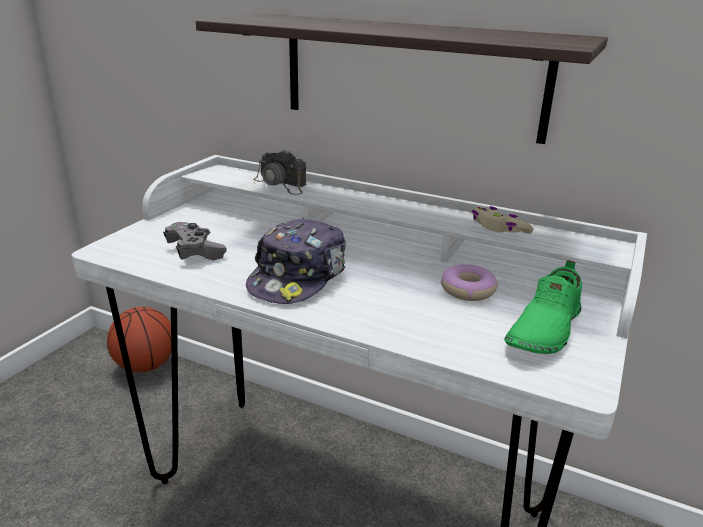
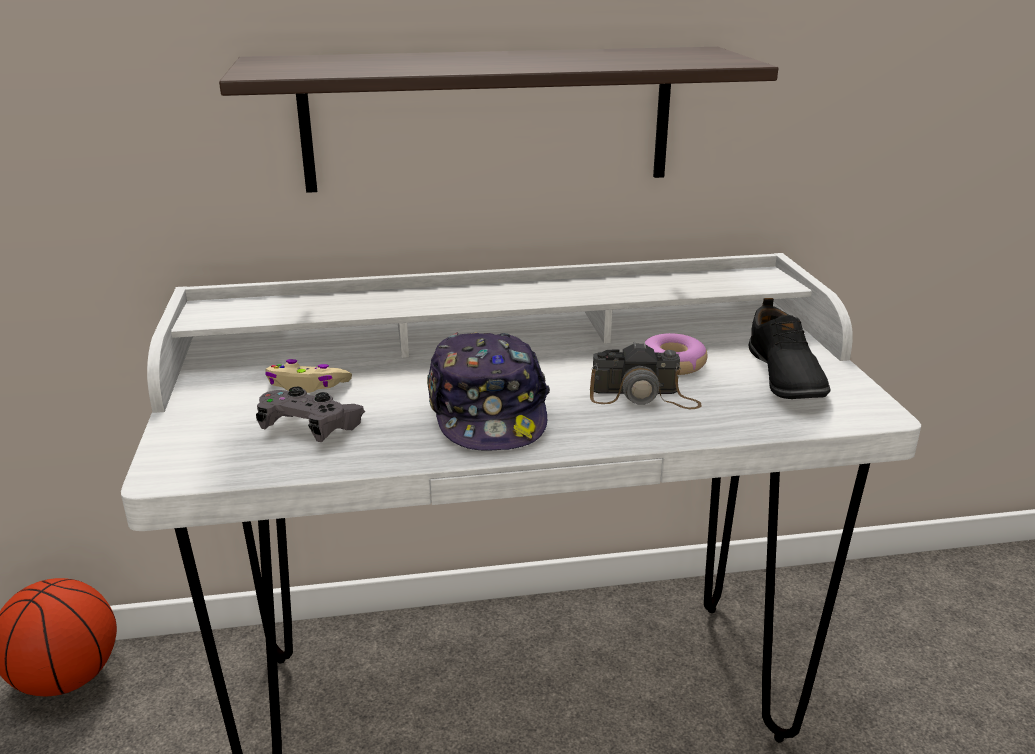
camera: 35 degrees left, 0 degrees up
(281, 184) = (337, 302): camera -> camera (644, 397)
(498, 228) = (654, 286): beige game controller -> beige game controller (307, 386)
(543, 329) = (783, 376): green shoe -> black shoe

